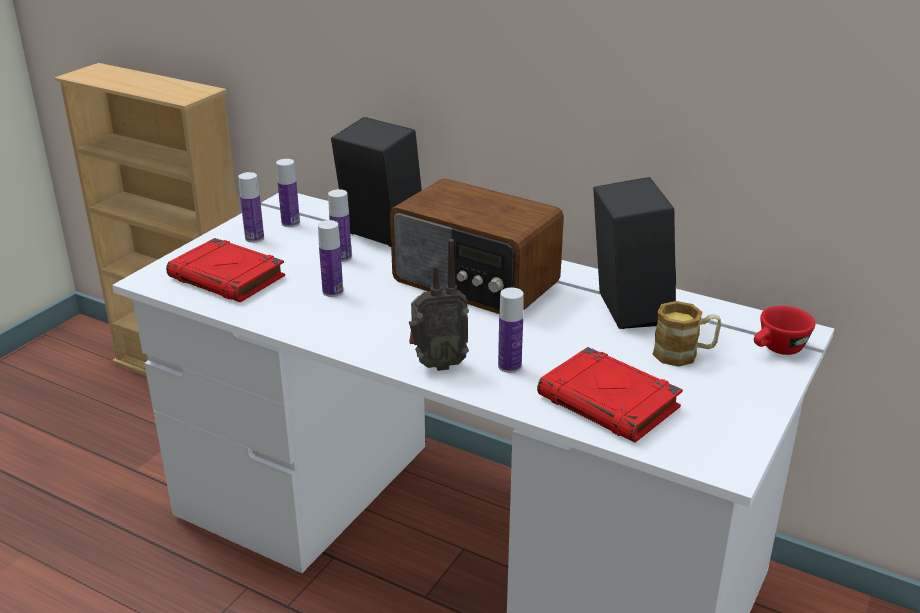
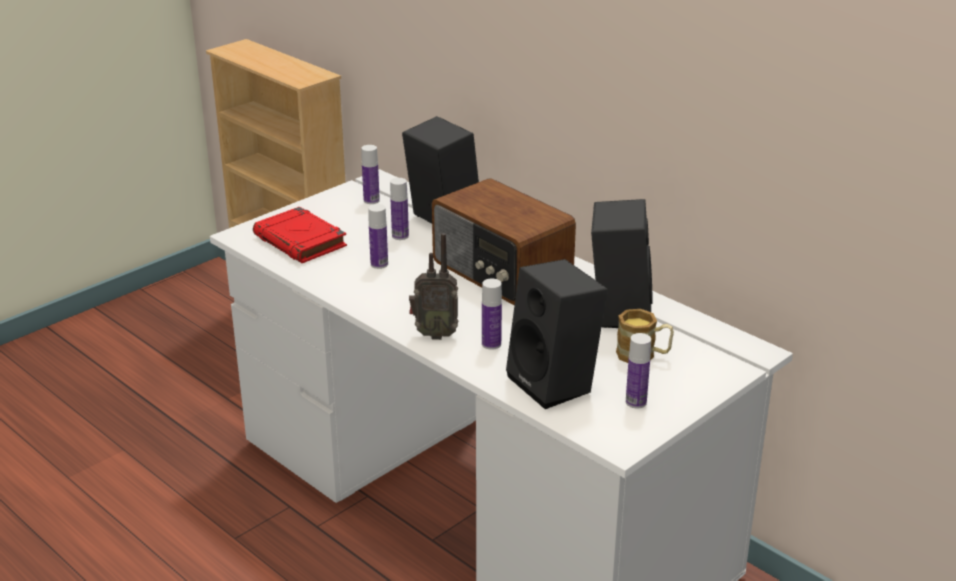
camera: 15 degrees right, 0 degrees up
(254, 238) = (336, 210): bottle -> bottle (636, 402)
(610, 402) = (556, 384): red book -> black speaker
(777, 350) = (727, 363): red cup -> none

